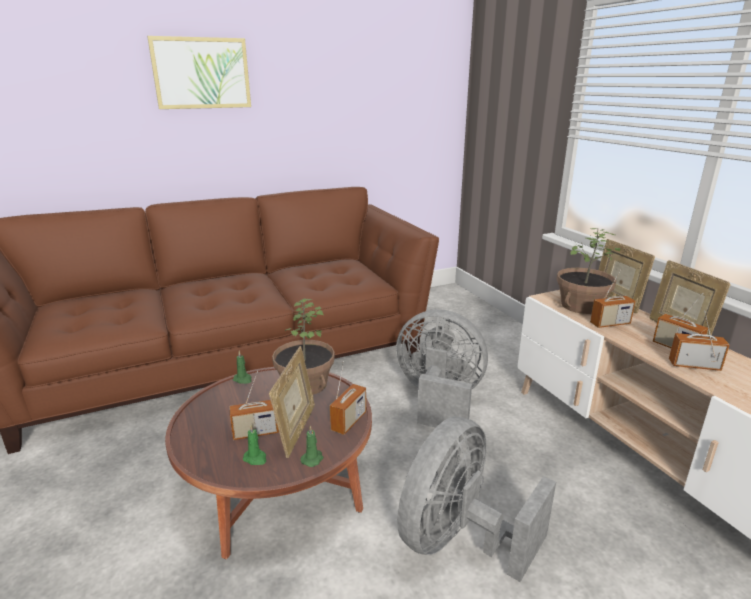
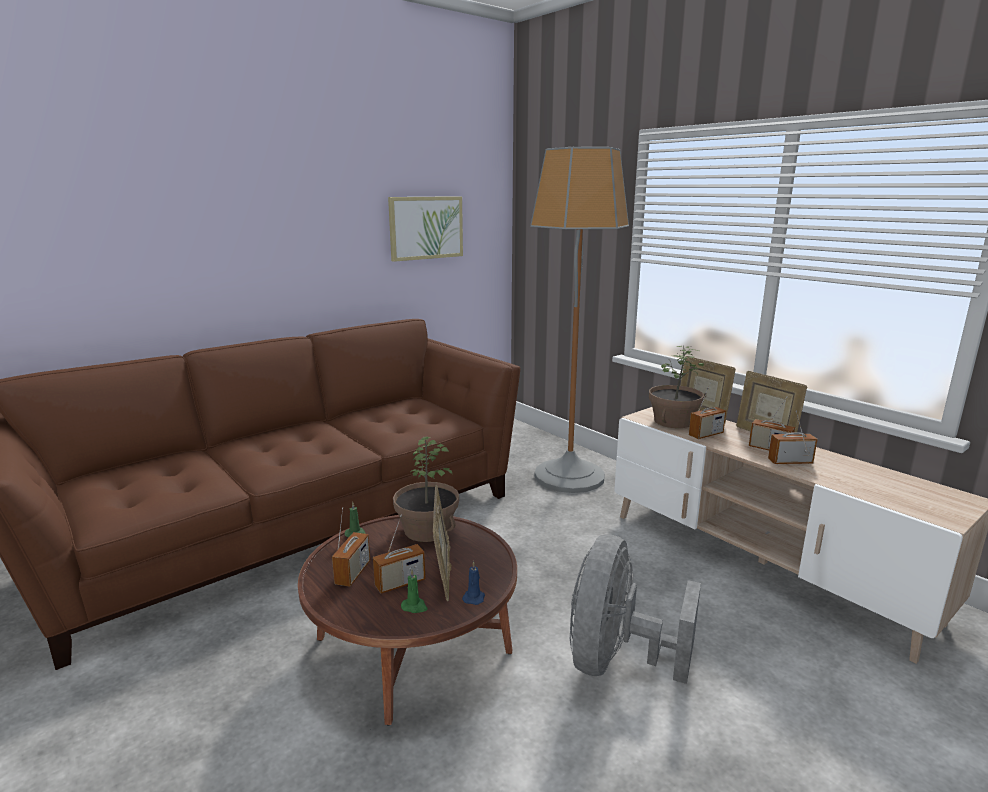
camera: 15 degrees left, 5 degrees down
(201, 73) = (241, 201): picture -> picture (426, 228)
(313, 459) = (474, 597): green candle -> blue candle
(349, 421) = (492, 558): radio -> radio (353, 573)
(438, 400) = (543, 536): grey fan -> none
(487, 346) = (569, 476): none -> floor lamp

